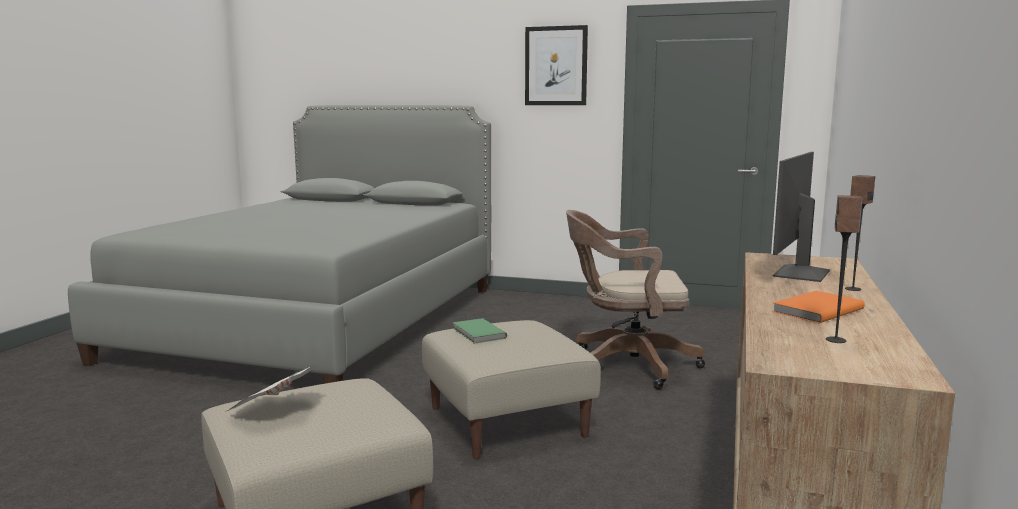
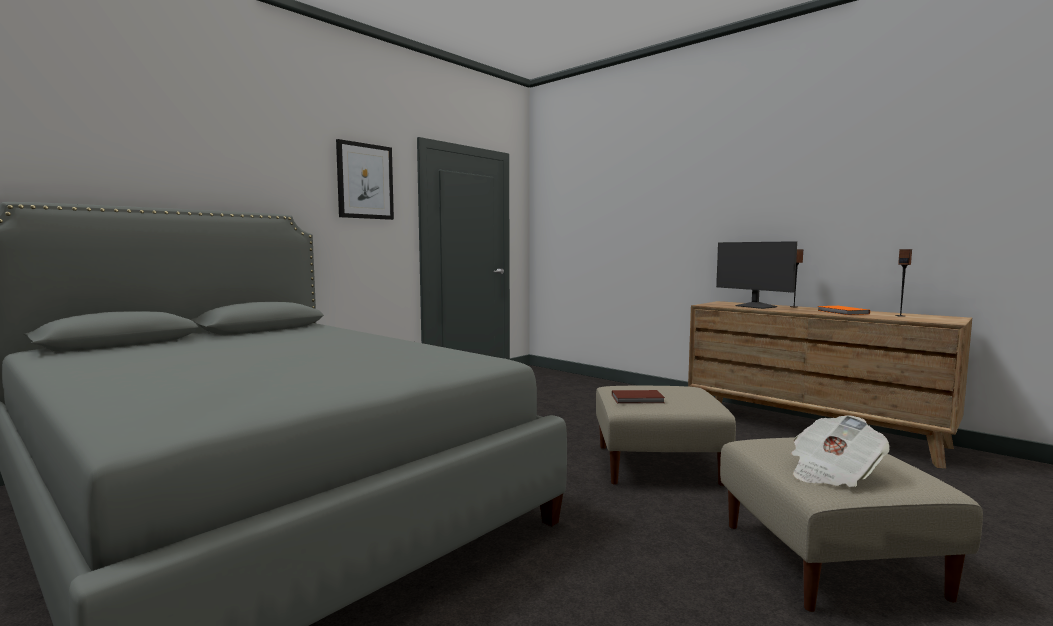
camera: 65 degrees left, 5 degrees down
(478, 333) = (638, 399): green book -> brown book
(626, 365) = (572, 415): brown office chair -> none

